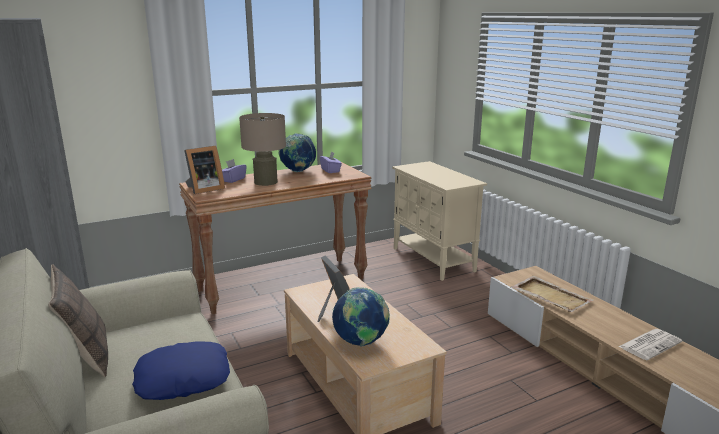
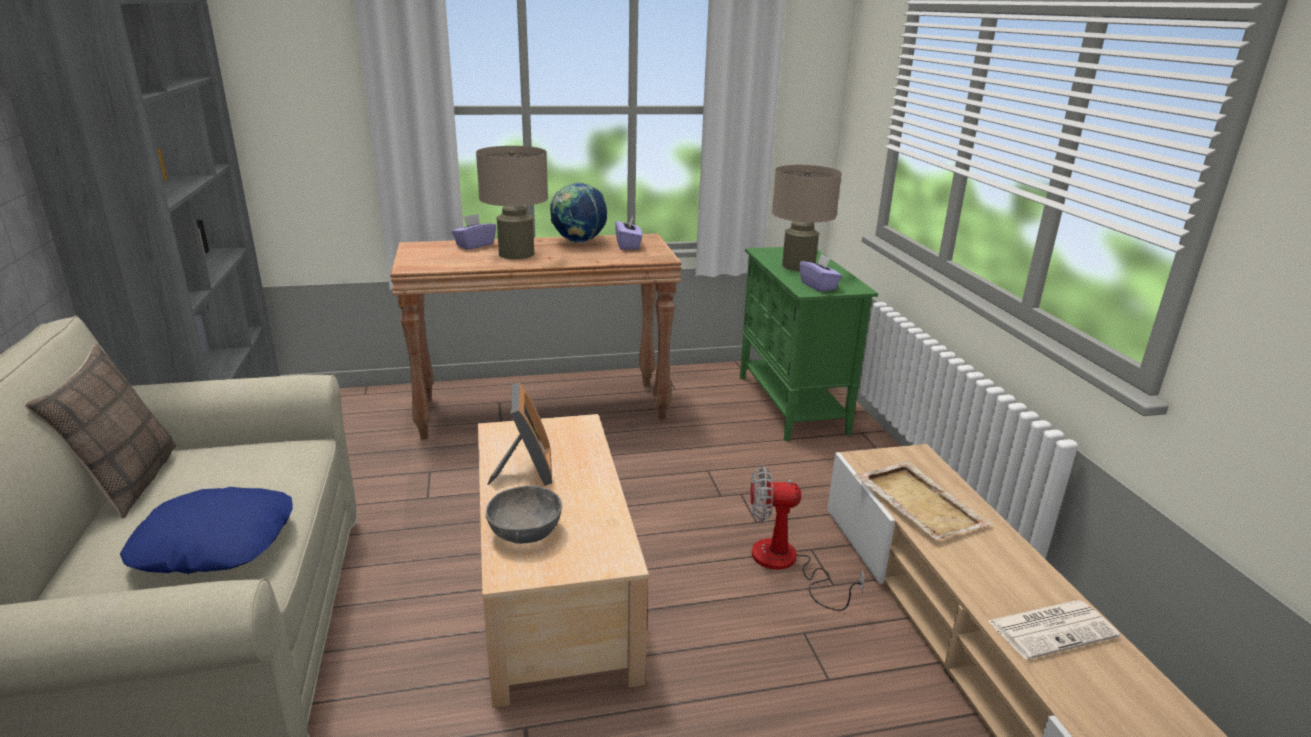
camera: 15 degrees right, 5 degrees up
(204, 189) = (421, 255): picture frame -> none
(361, 342) = (525, 532): globe -> grey bowl
(431, 173) = (798, 266): none -> beige table lamp
(433, 260) = (792, 405): beige cabinet -> green cabinet
(452, 183) = (818, 286): none -> purple tissue box
(481, 347) = (786, 564): none -> fan

